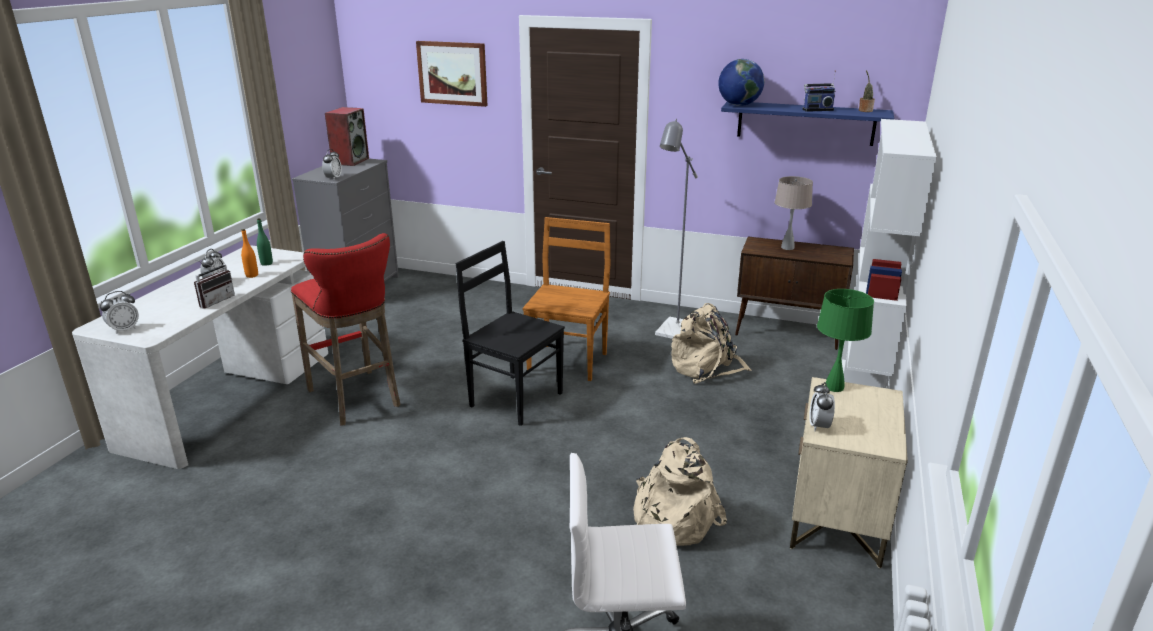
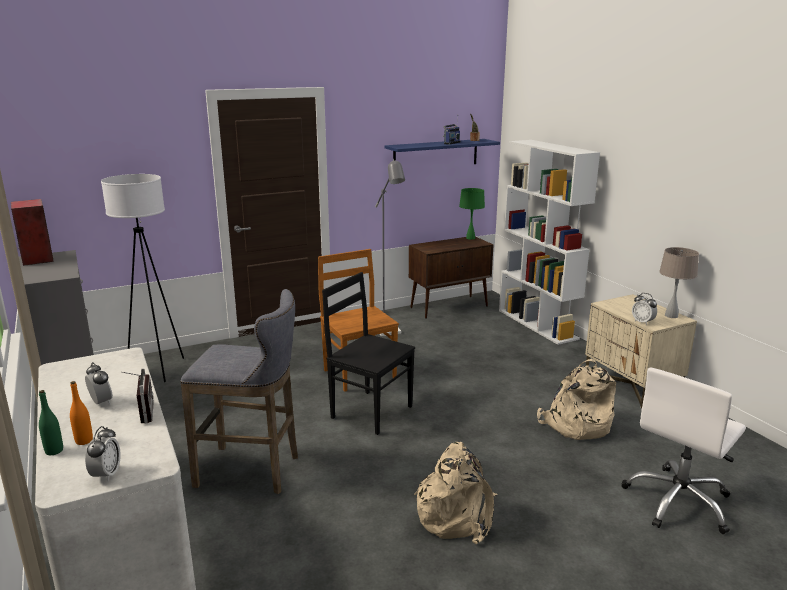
camera: 45 degrees left, 5 degrees down
(252, 275) = (122, 382): orange bottle -> orange bottle (84, 441)
(266, 263) = (110, 369): green bottle -> green bottle (54, 451)
(333, 178) = (64, 274): alarm clock -> none
(357, 399) = (253, 471): red stool -> grey stool
(436, 291) = (158, 369): none -> white floor lamp
(452, 73) = (137, 150): picture -> none
(514, 398) = (370, 411): black chair -> black chair turned 45 degrees clockwise
(706, 367) = (444, 342): beige backpack -> beige backpack (457, 515)
(739, 105) = (402, 146): globe -> none
(787, 247) = (443, 244): beige table lamp -> beige table lamp (671, 316)
(834, 387) = (609, 303): green table lamp -> green table lamp (470, 238)

